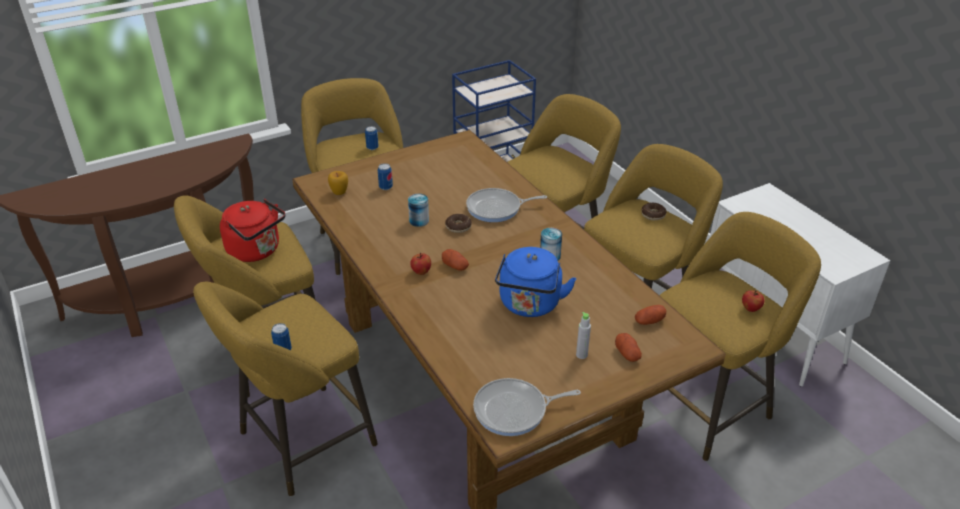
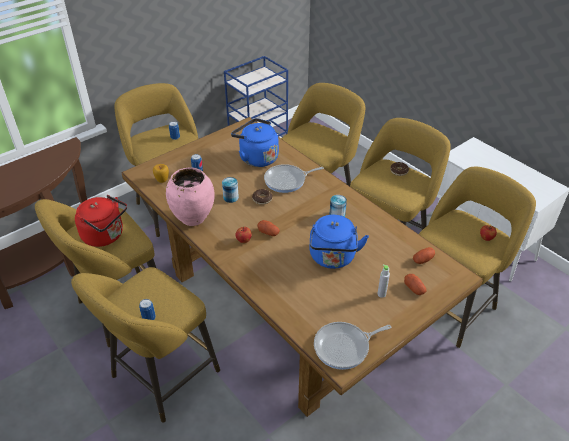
camera: 10 degrees left, 5 degrees up
(365, 239) = (193, 218): none -> pink vase
(465, 178) = (256, 158): none -> blue kettle

